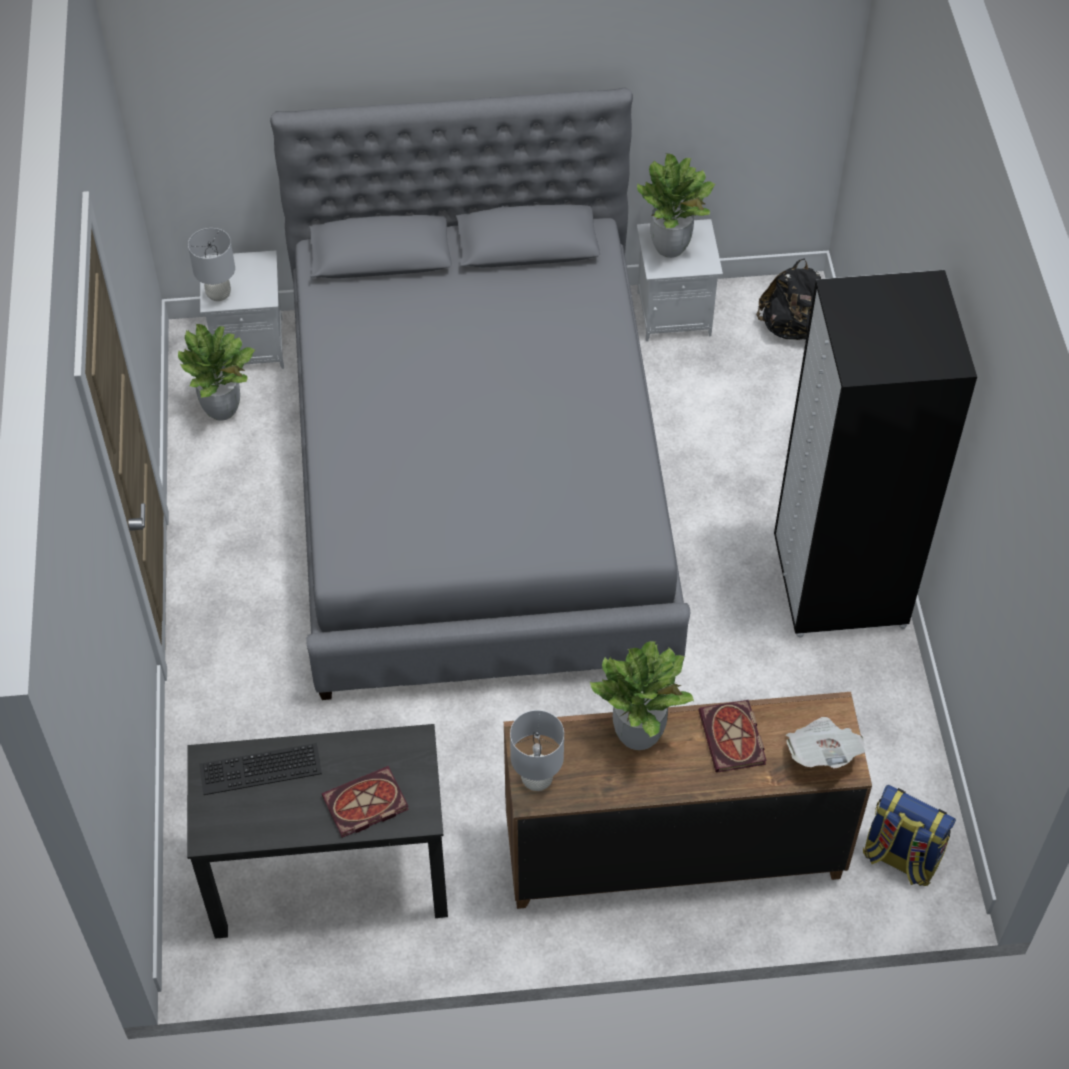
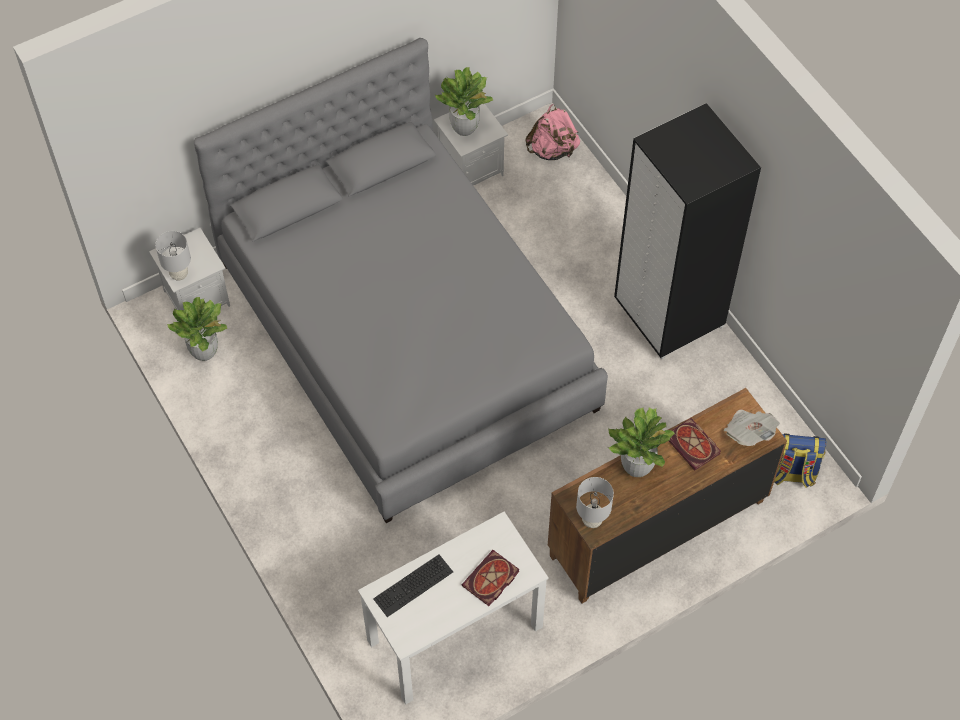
camera: 25 degrees left, 5 degrees up
(328, 876) = (454, 634): black desk -> white desk
(792, 328) = (552, 150): black backpack -> pink backpack

